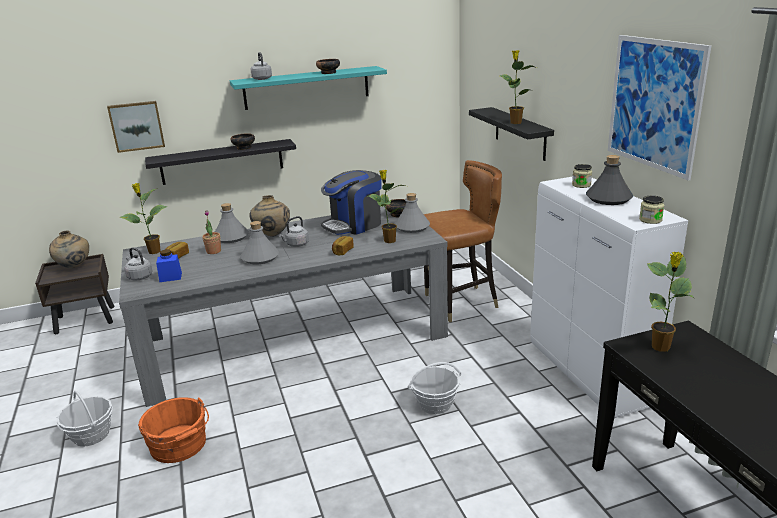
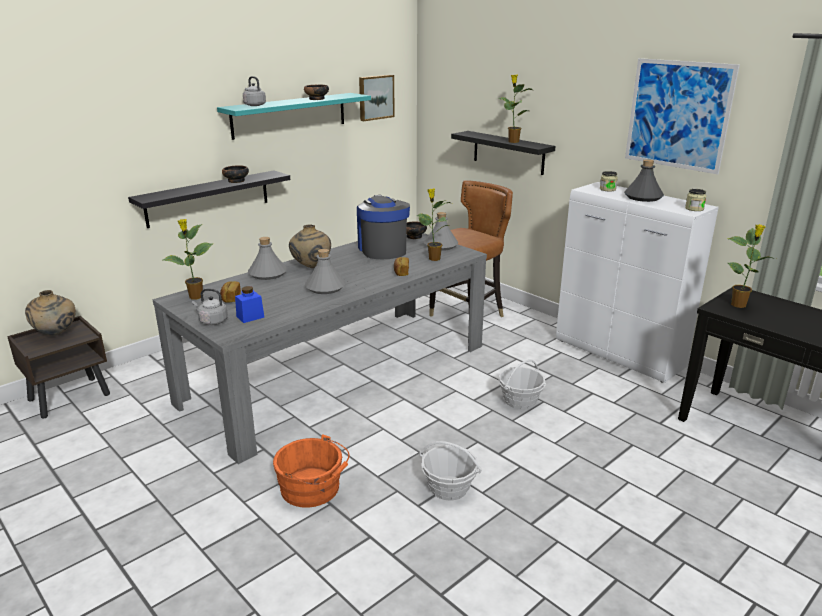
camera: 25 degrees left, 0 degrees up
(91, 435) = (201, 503): basket -> basket (449, 488)
(136, 126) = (119, 160): picture -> picture (375, 97)
(213, 251) = (266, 288): potted plant -> none
(296, 244) = (347, 272): grey kettle -> none
(354, 225) = (382, 249): coffee machine -> coffee machine turned 135 degrees clockwise

